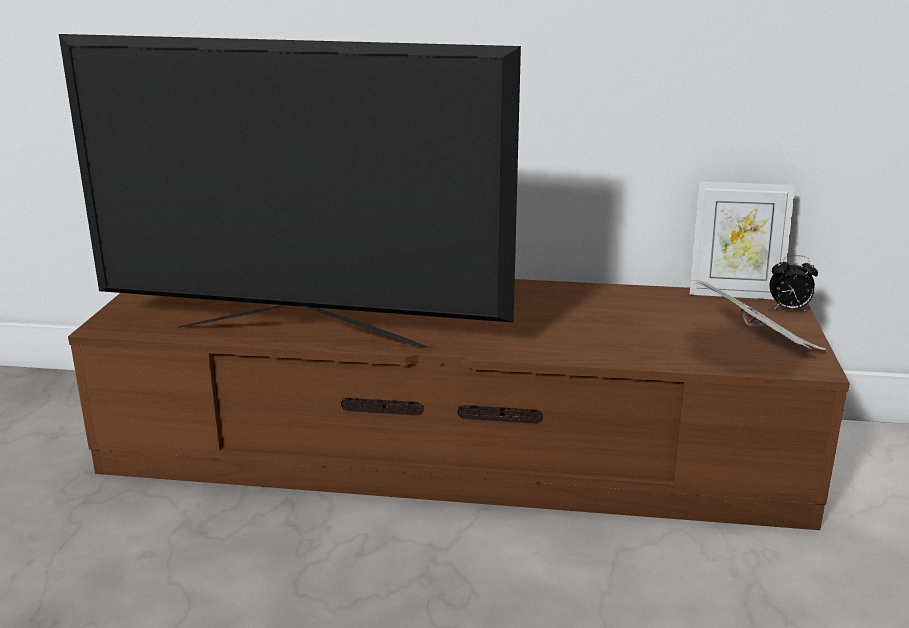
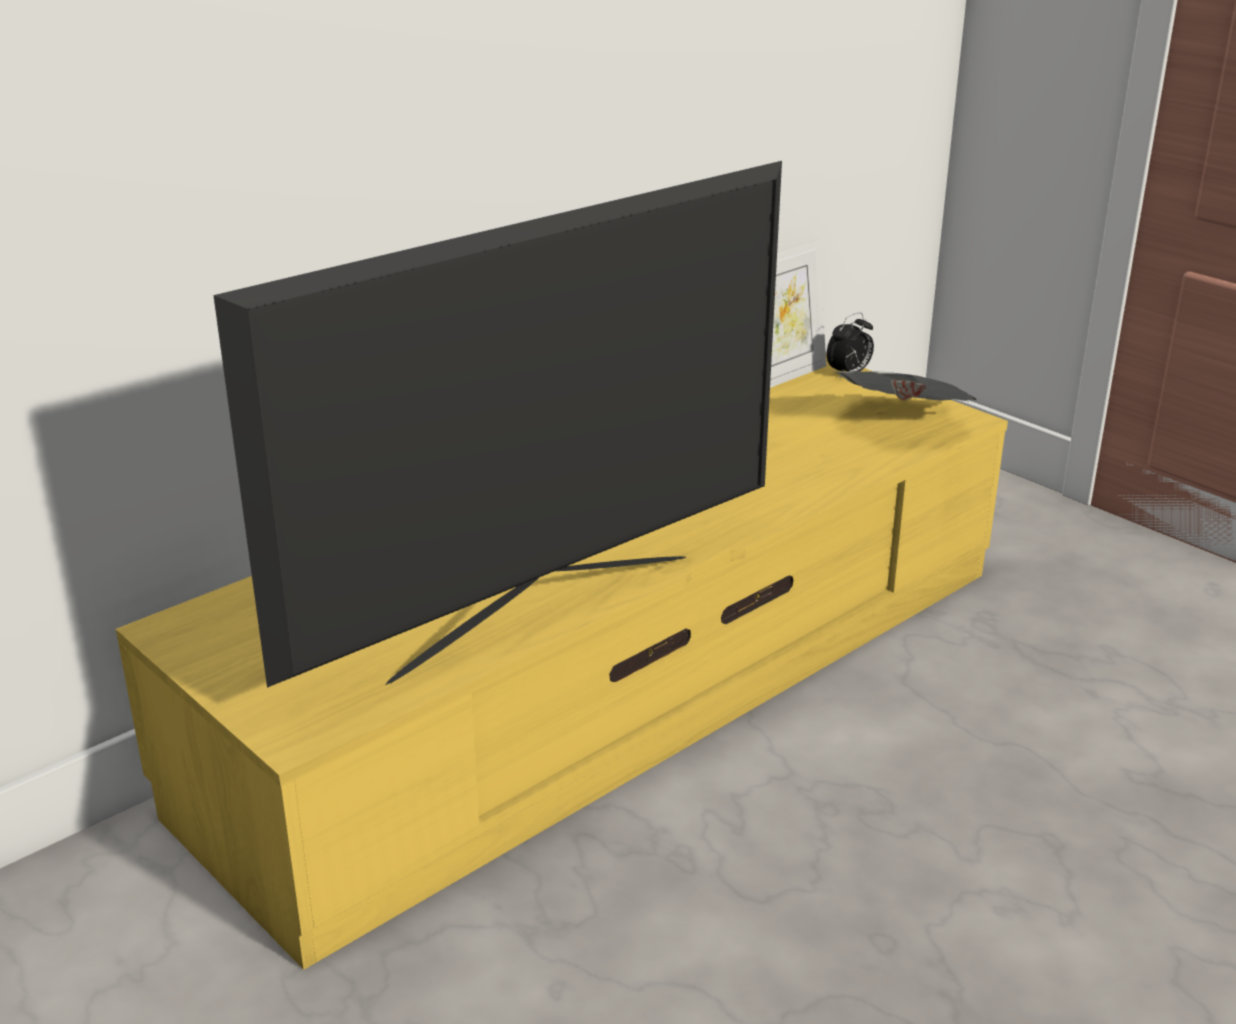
camera: 50 degrees left, 5 degrees up
(456, 447) = (619, 679): brown tv stand -> yellow tv stand

